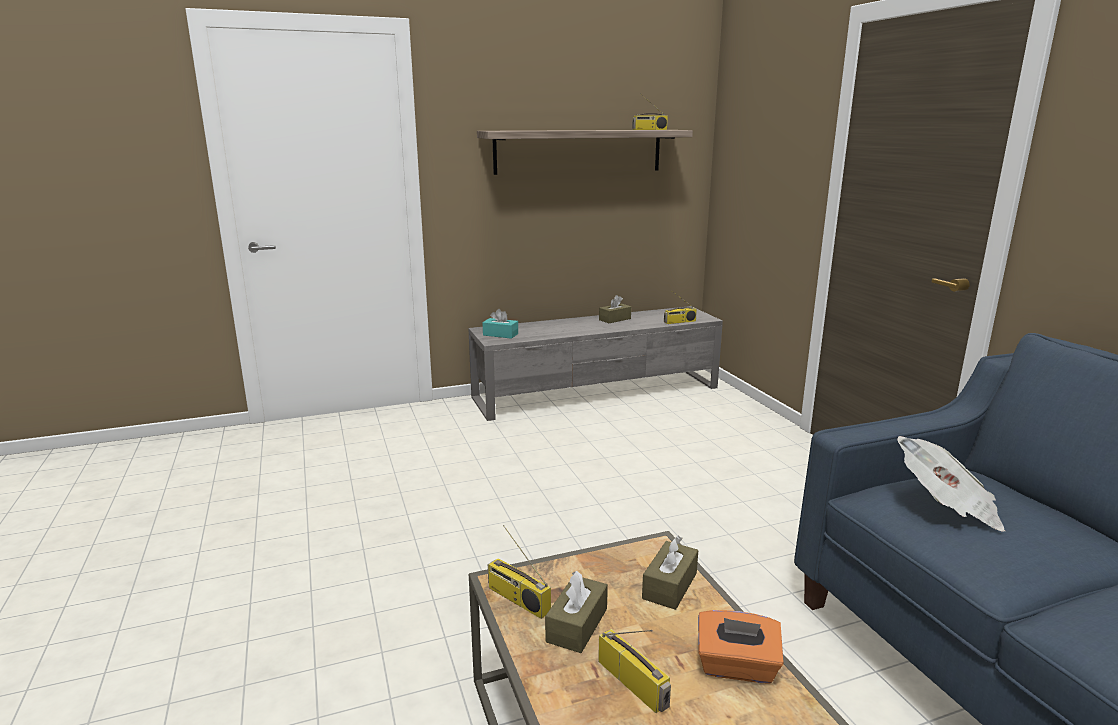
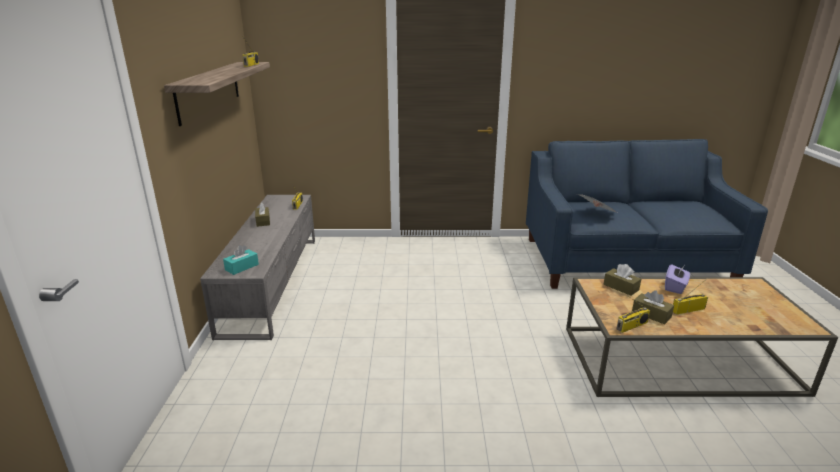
camera: 70 degrees left, 5 degrees up
(737, 667) = (675, 287): orange tissue box -> purple tissue box

